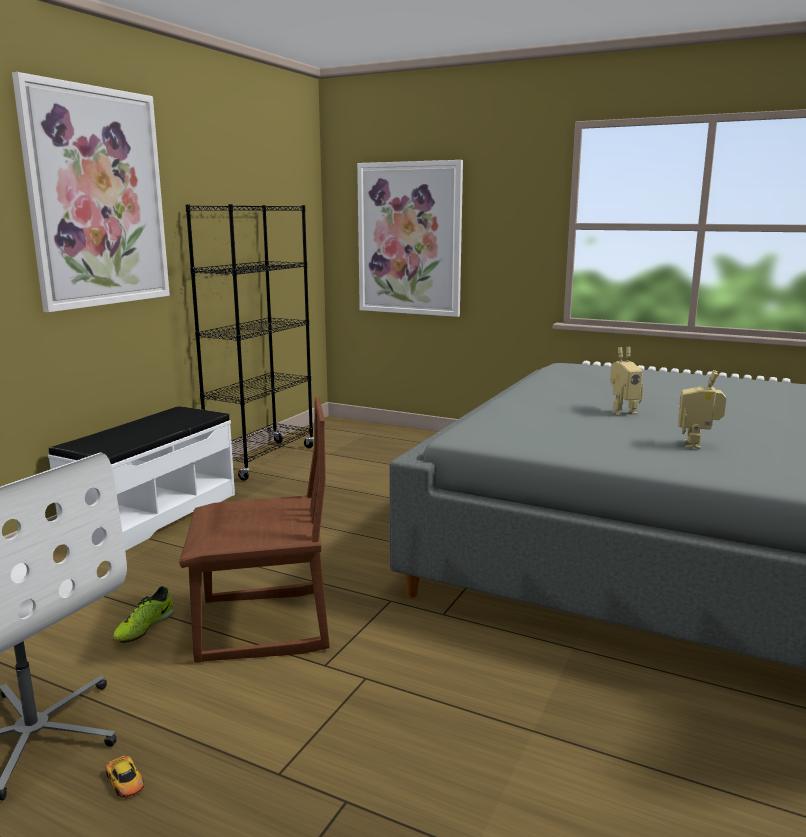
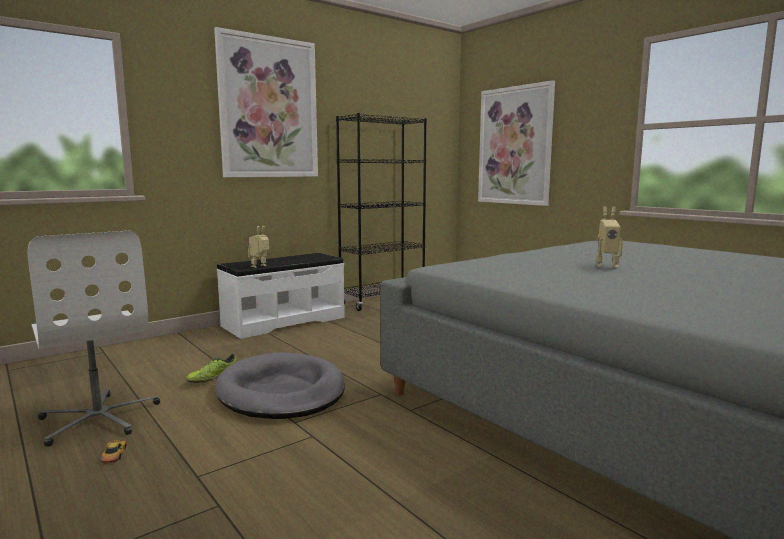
camera: 25 degrees right, 5 degrees down
(263, 626) = (281, 392): brown chair -> grey dog bed
(697, 445) = (637, 288): toy robot -> toy robot (260, 266)

